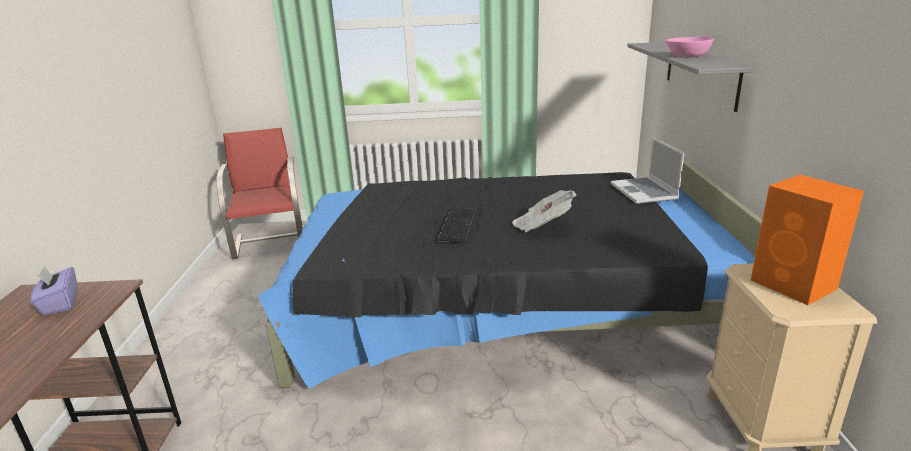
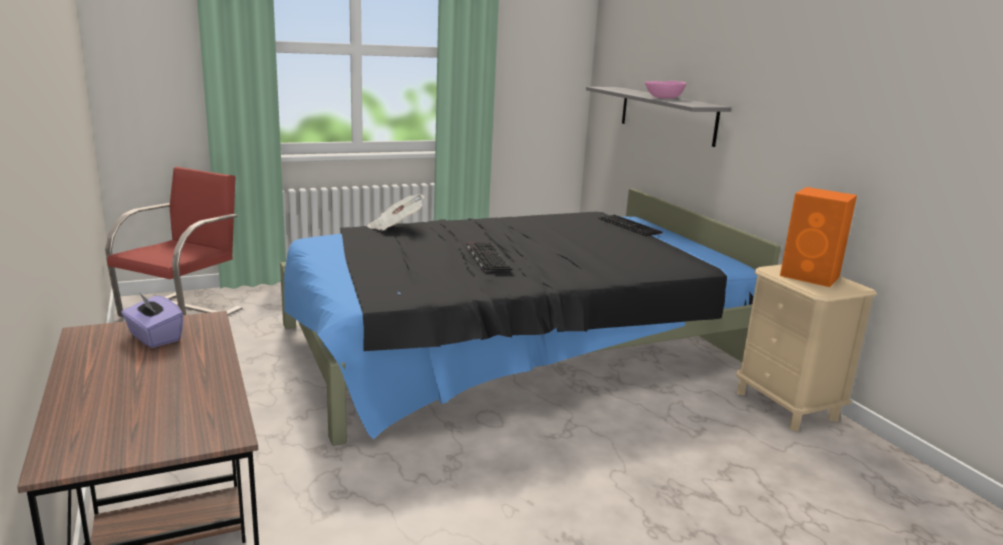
camera: 25 degrees left, 5 degrees down
(271, 241) = (184, 312): red chair -> red chair turned 60 degrees clockwise
(542, 225) = (568, 254): newspaper -> newspaper (395, 227)
(645, 192) = (630, 226): laptop -> keyboard

